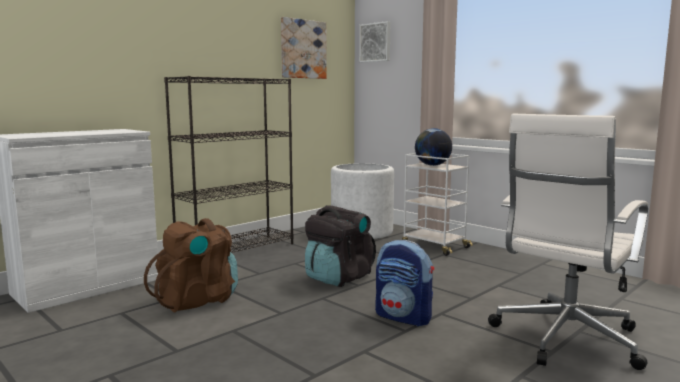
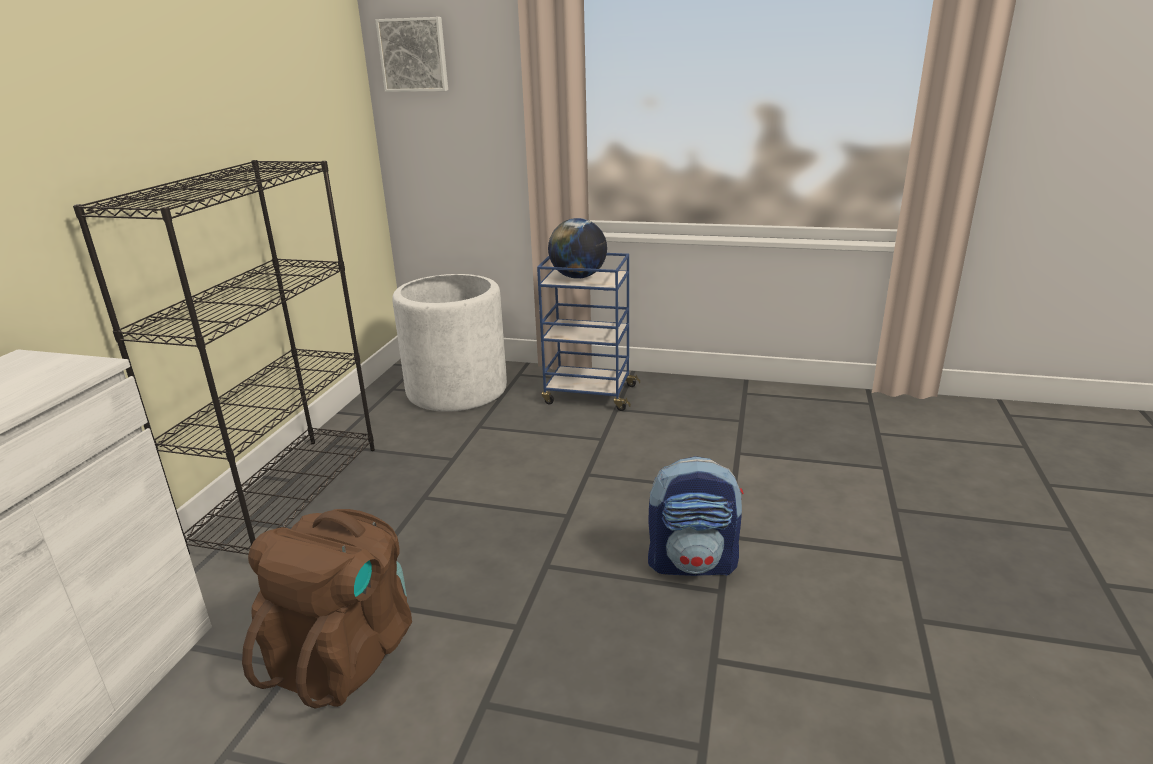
camera: 30 degrees left, 15 degrees up
(303, 49) = (296, 81): picture -> none
(338, 278) = (524, 510): black backpack -> none
(434, 246) = (588, 394): white cart -> blue cart
(564, 339) = (896, 530): white office chair -> none

